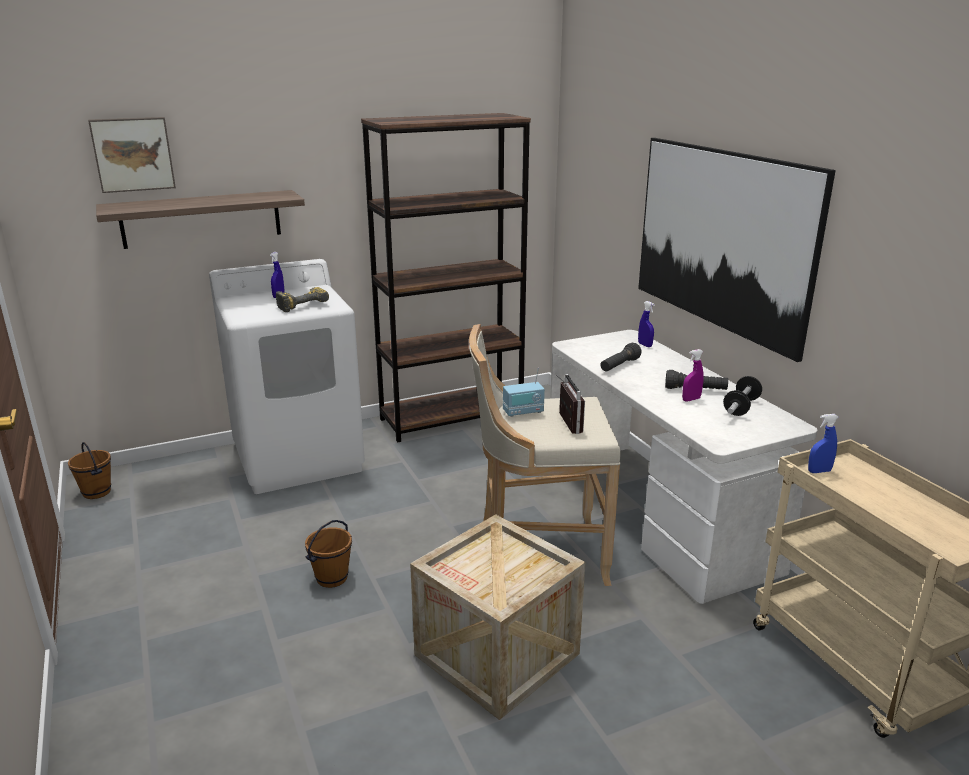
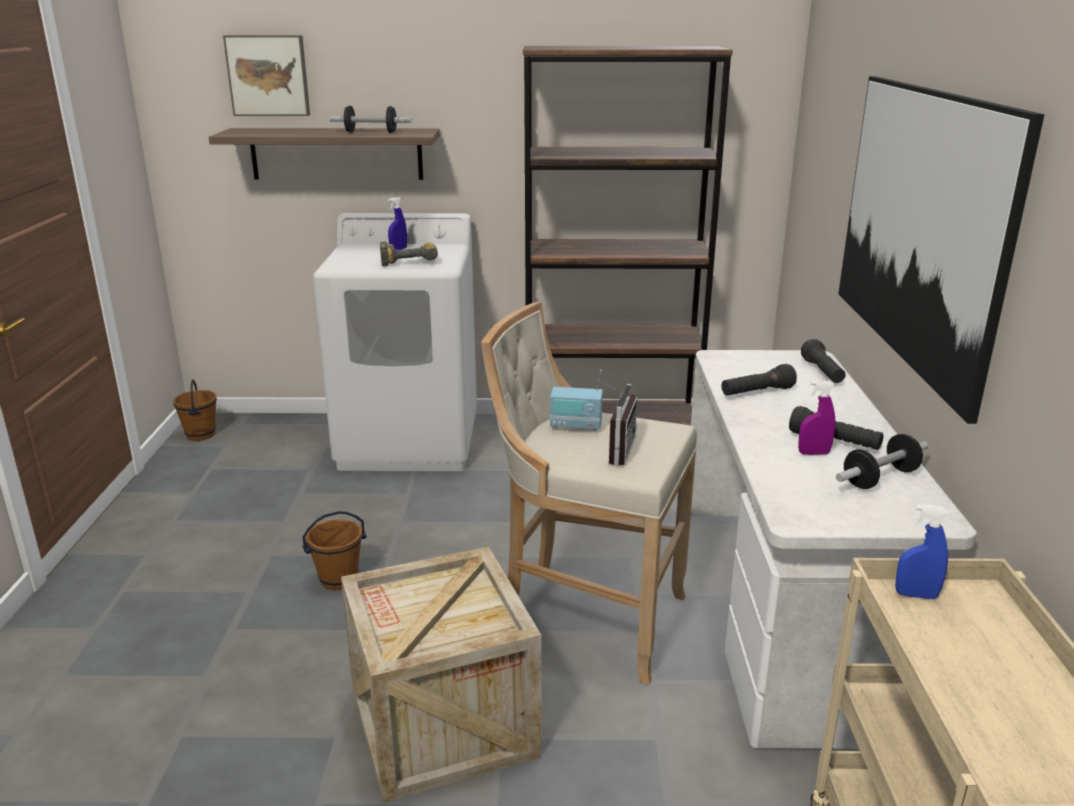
camera: 25 degrees right, 0 degrees up
(243, 199) = (371, 132): none -> dumbbell
(645, 345) = (822, 373): blue spray bottle -> black flashlight

